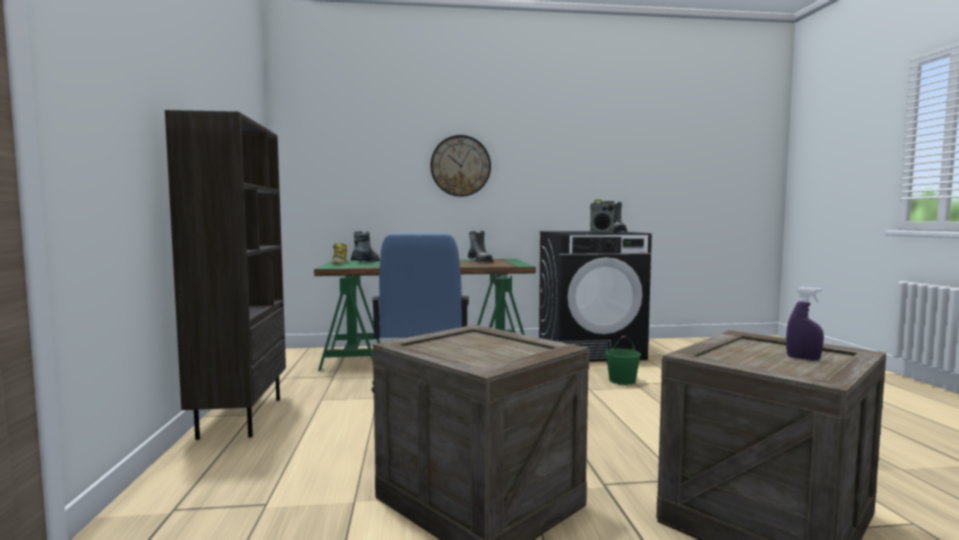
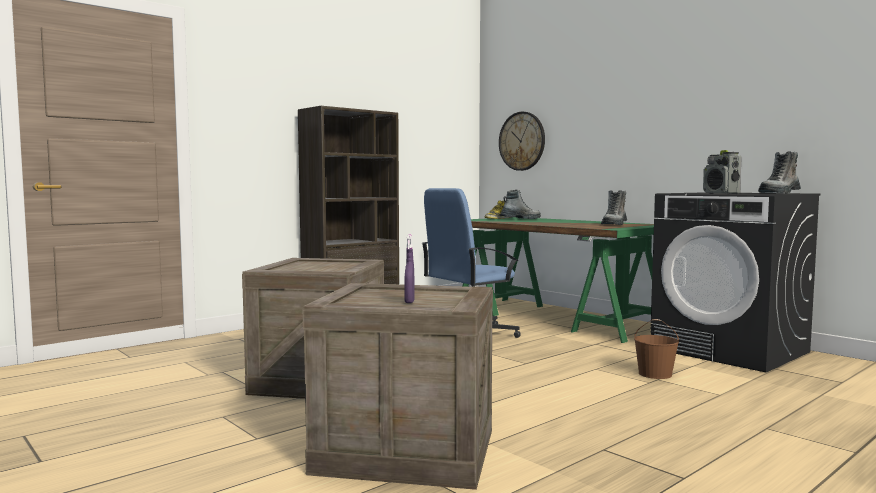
camera: 55 degrees right, 0 degrees up
(460, 166) = (625, 118): wall clock -> wall clock (522, 141)
(622, 380) = (654, 374): green bucket -> brown bucket

